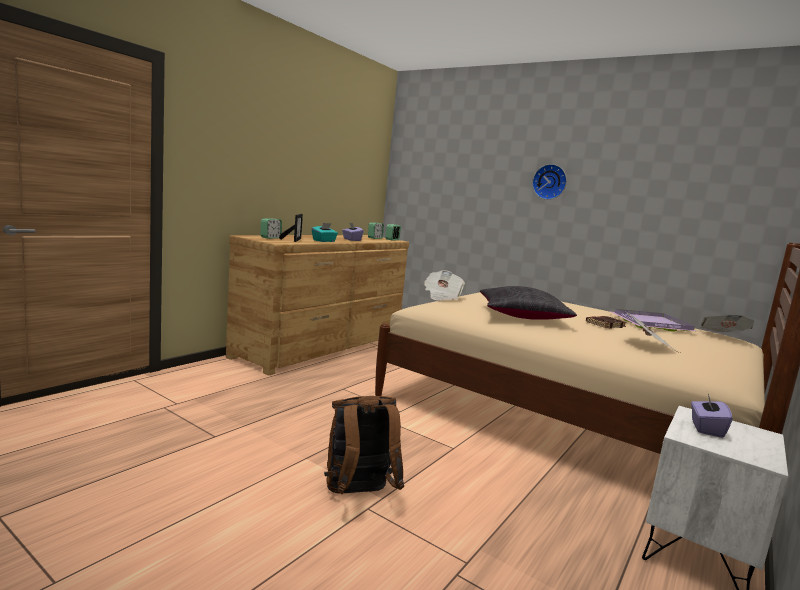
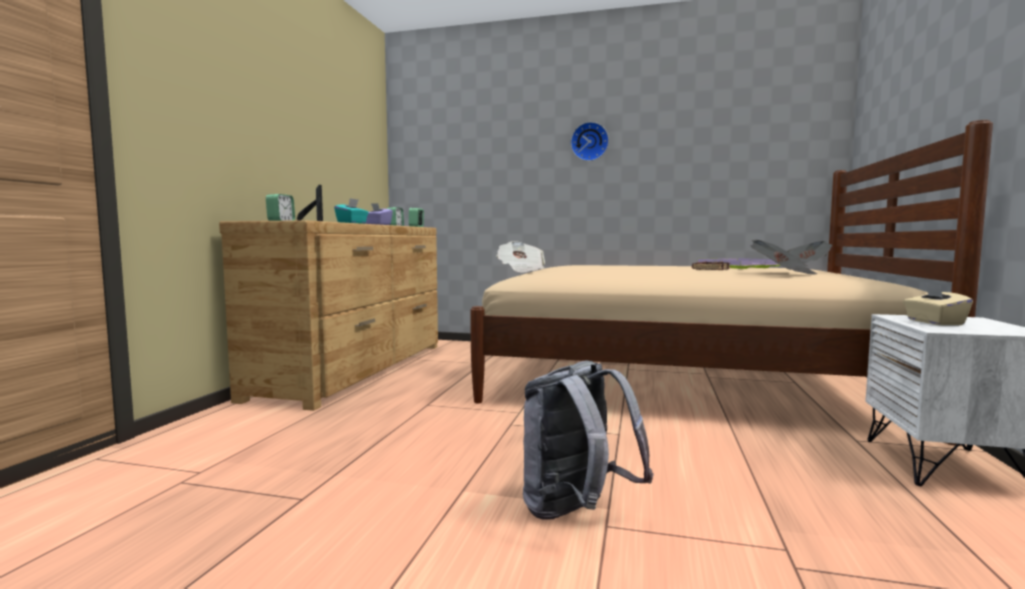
camera: 20 degrees left, 5 degrees down
(358, 494) = (576, 513): brown backpack -> grey backpack
(522, 316) = (632, 271): black pillow -> none
(706, 428) = (934, 322): purple tissue box -> beige tissue box

